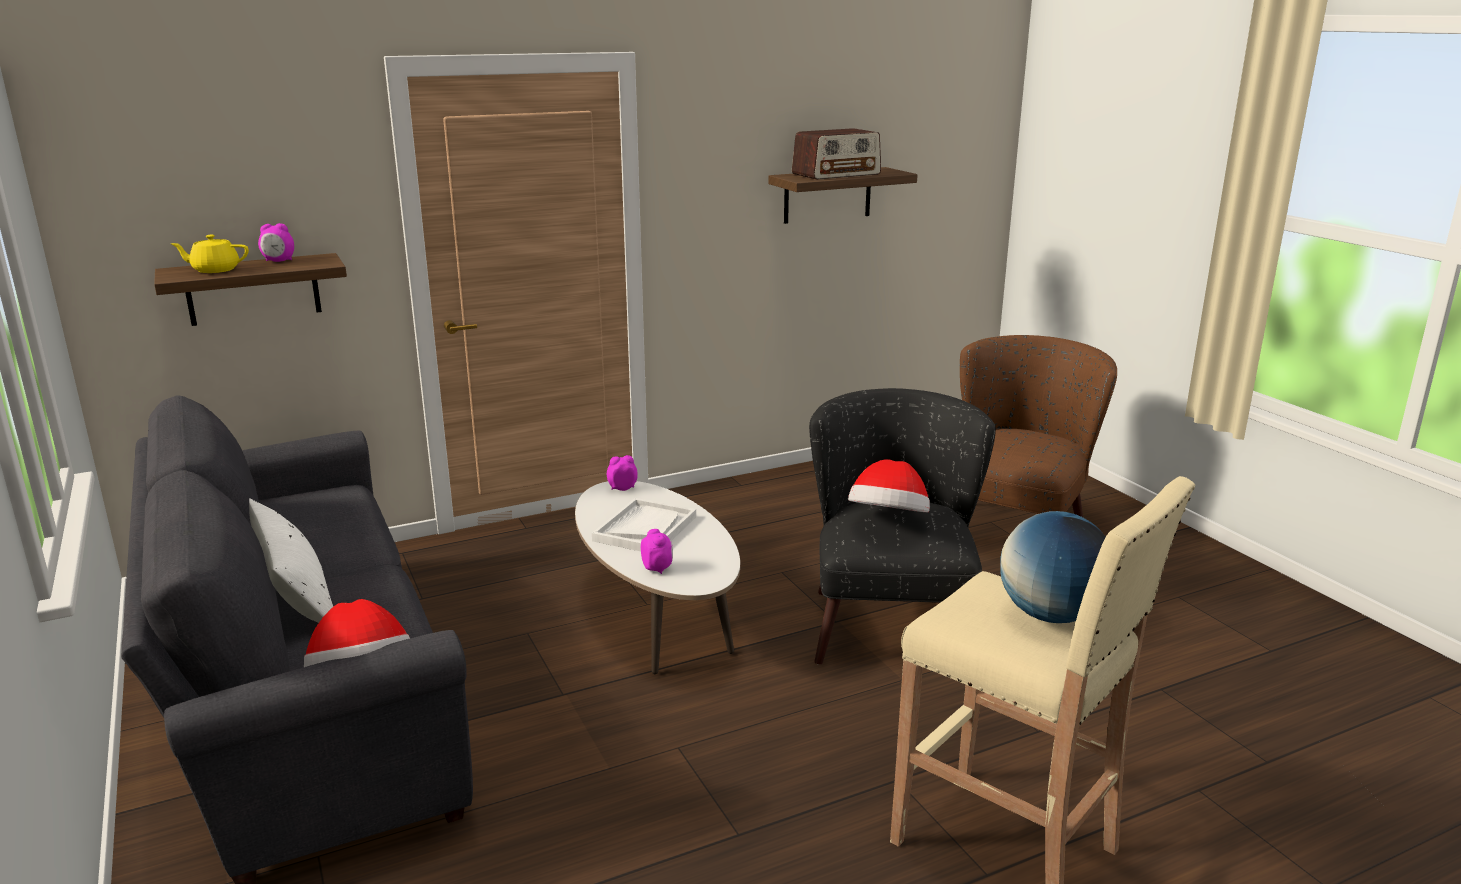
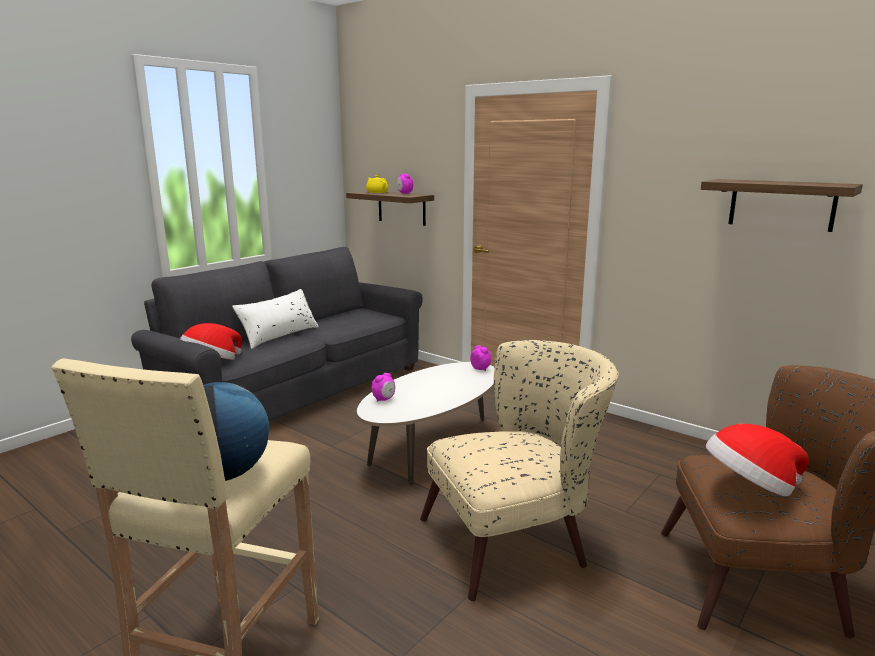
camera: 65 degrees right, 5 degrees down
(645, 528) = (432, 385): white tray -> none
(836, 174) = (772, 182): radio -> none
(888, 521) = (490, 442): hat -> hat (749, 487)
(890, 618) = (517, 539): black armchair -> beige armchair

